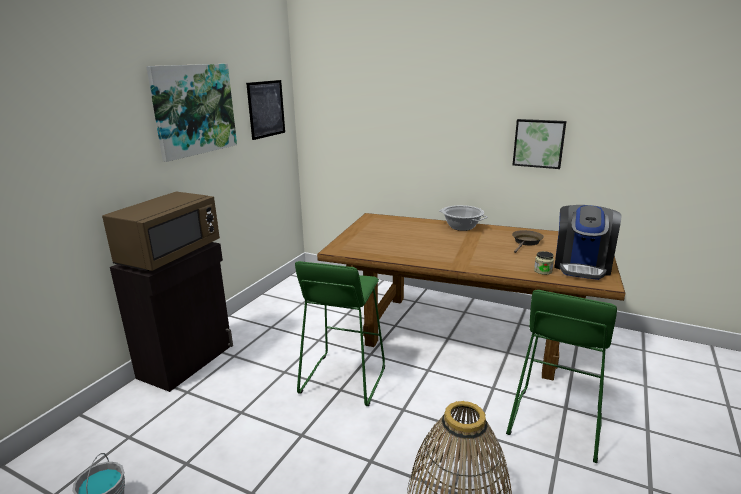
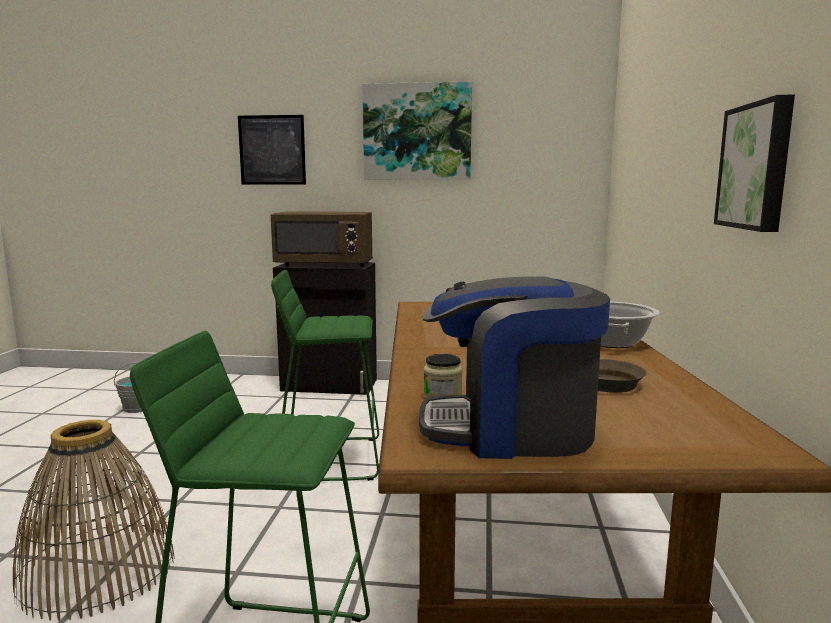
camera: 70 degrees right, 10 degrees down
(266, 109) = (543, 142): picture -> picture (272, 150)

